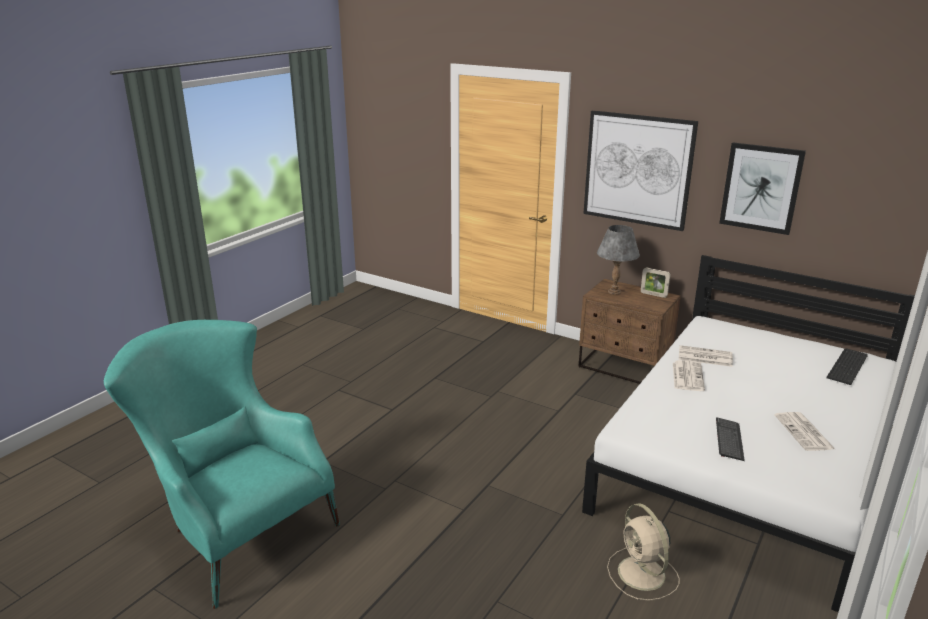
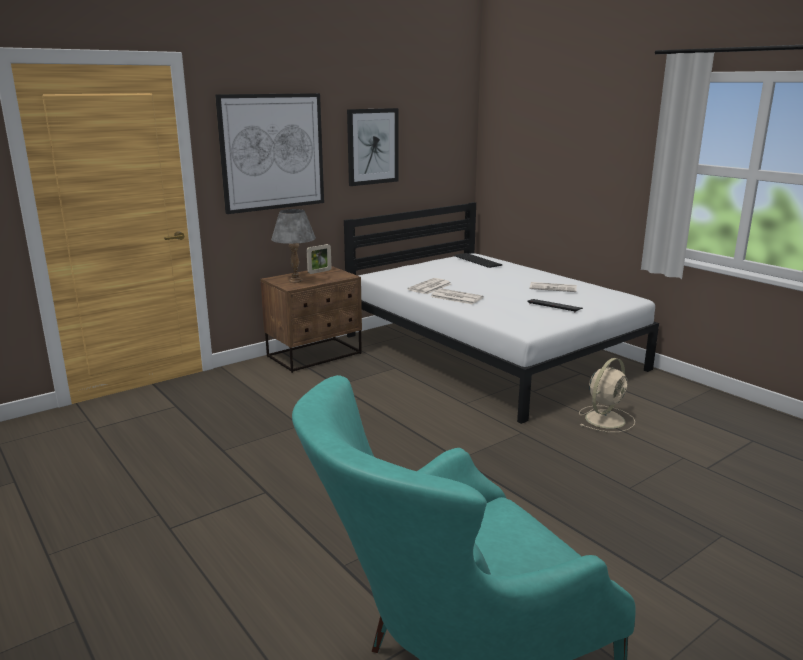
camera: 70 degrees left, 5 degrees down
(642, 575) = (606, 419): beige fan -> beige fan turned 45 degrees counterclockwise

